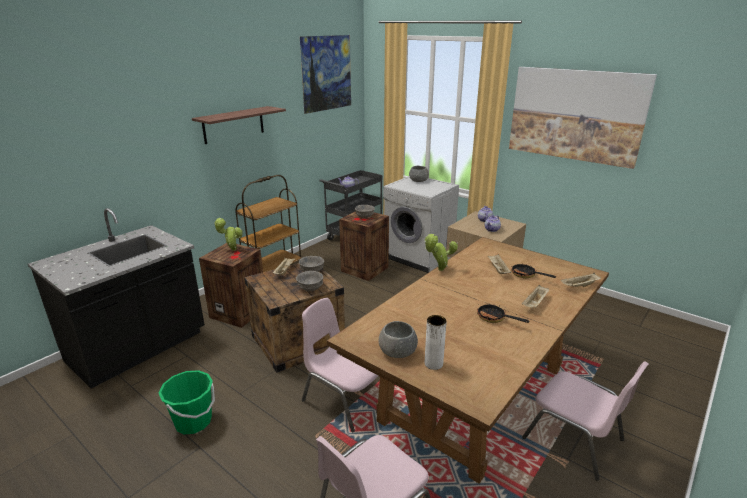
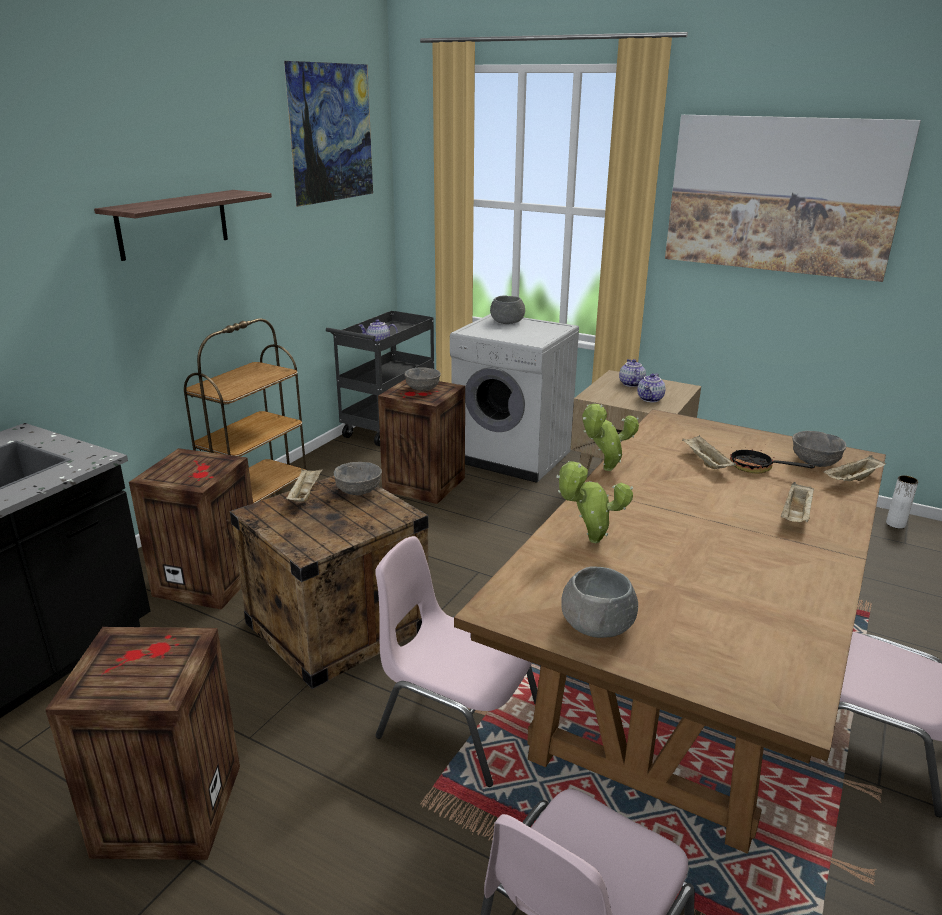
camera: 10 degrees left, 0 degrees up
(193, 421) = (167, 807): green bucket -> crate
(232, 250) = (192, 462): potted plant -> potted plant (590, 540)
(310, 288) = (366, 521): grey bowl -> grey bowl (814, 462)
(433, 364) = (674, 642): white vase -> white vase (895, 524)
(495, 318) = (742, 547): frying pan -> none

